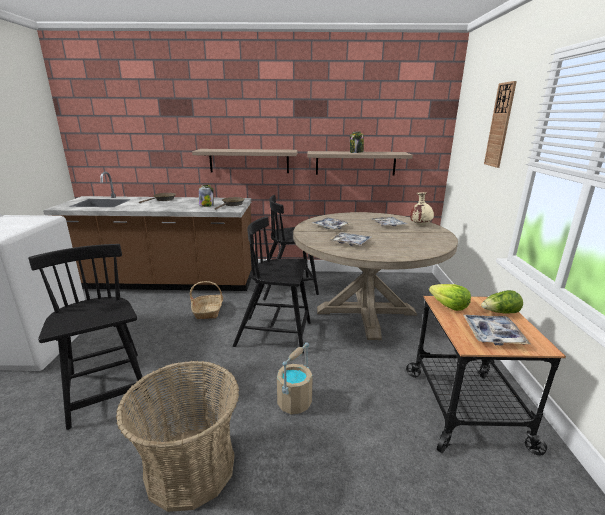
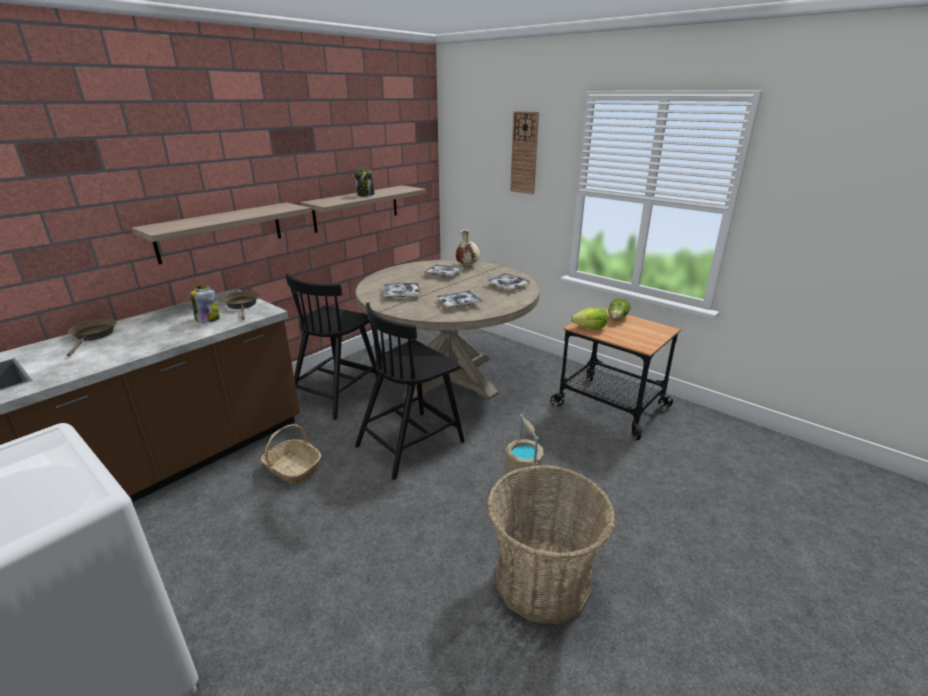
camera: 50 degrees left, 5 degrees up
(107, 388) = (343, 614): black chair -> none
(493, 334) = (640, 334): tray -> tray (507, 286)

